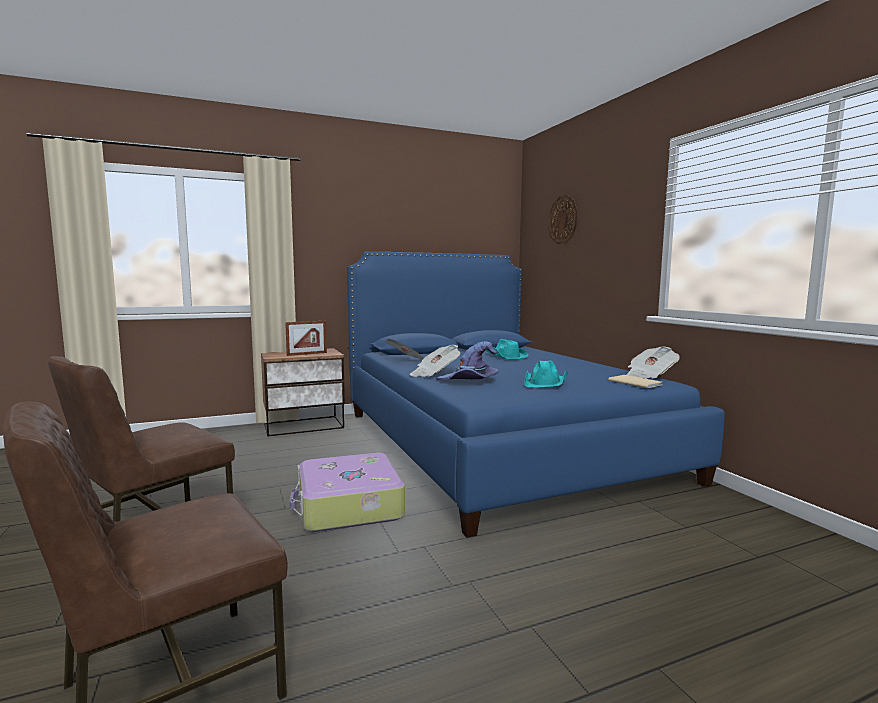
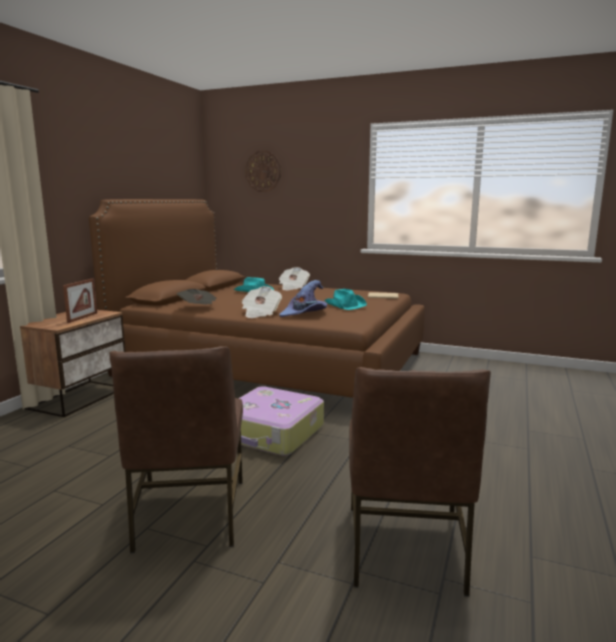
camera: 45 degrees left, 5 degrees up
(496, 443) = (272, 364): blue bed -> brown bed
(649, 376) = (375, 291): newspaper -> newspaper (293, 287)

